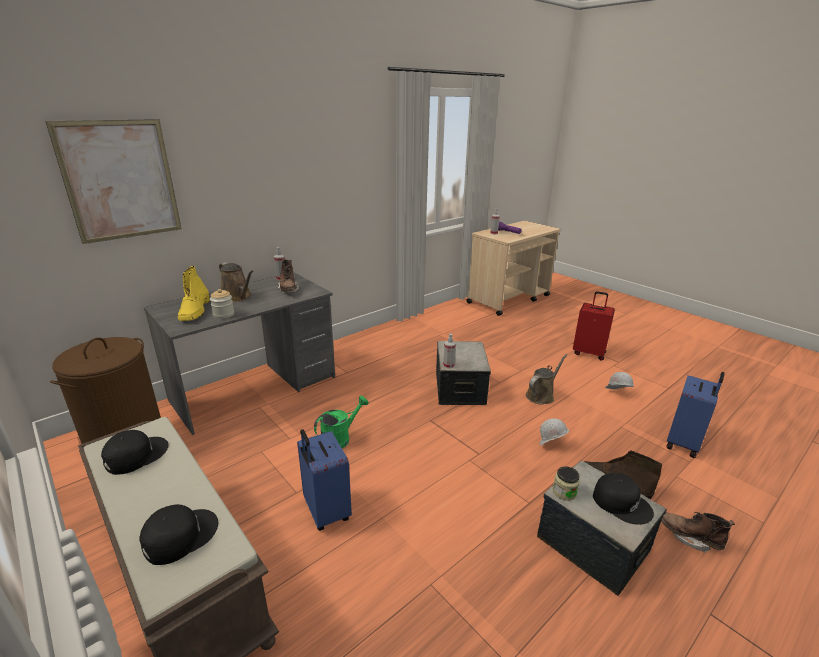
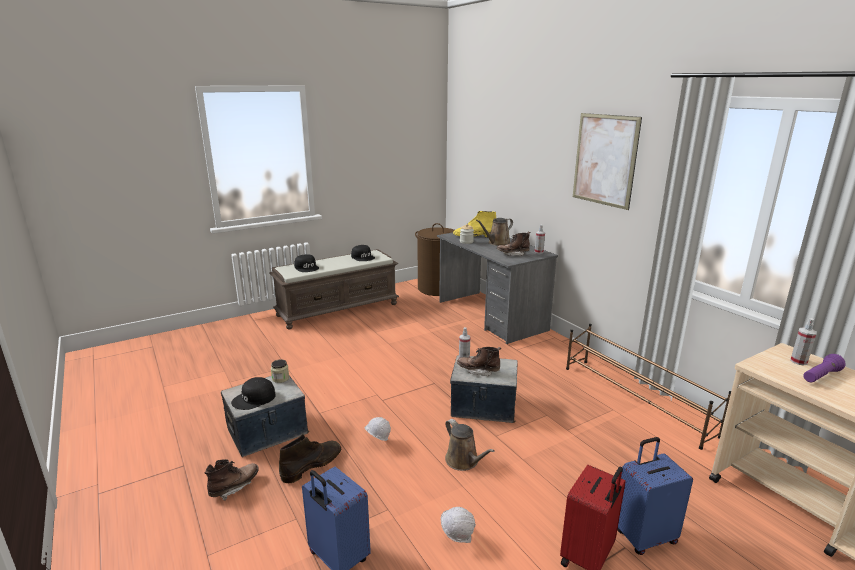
camera: 100 degrees right, 5 degrees down
(120, 181) = (490, 149): picture -> picture (604, 160)
(325, 512) = (355, 340): blue suitcase -> blue suitcase (644, 536)
(340, 438) = (421, 345): green watering can -> none
(422, 326) = (635, 400): none -> brown shoe rack
(468, 357) = (478, 371): none -> brown boot

